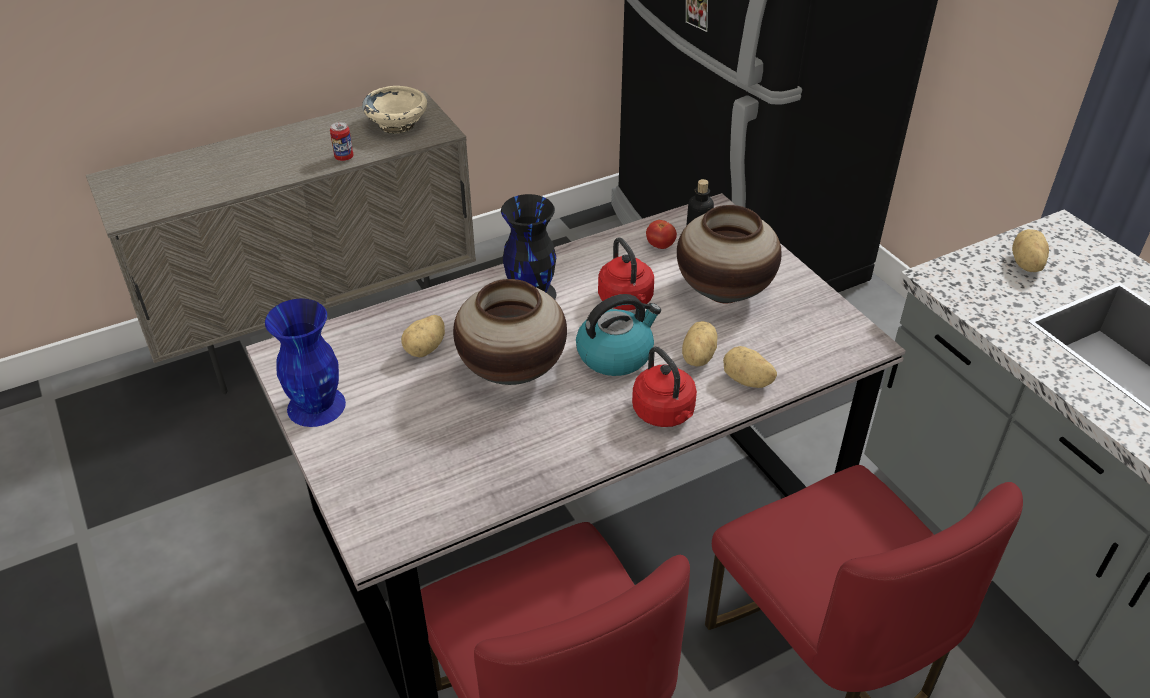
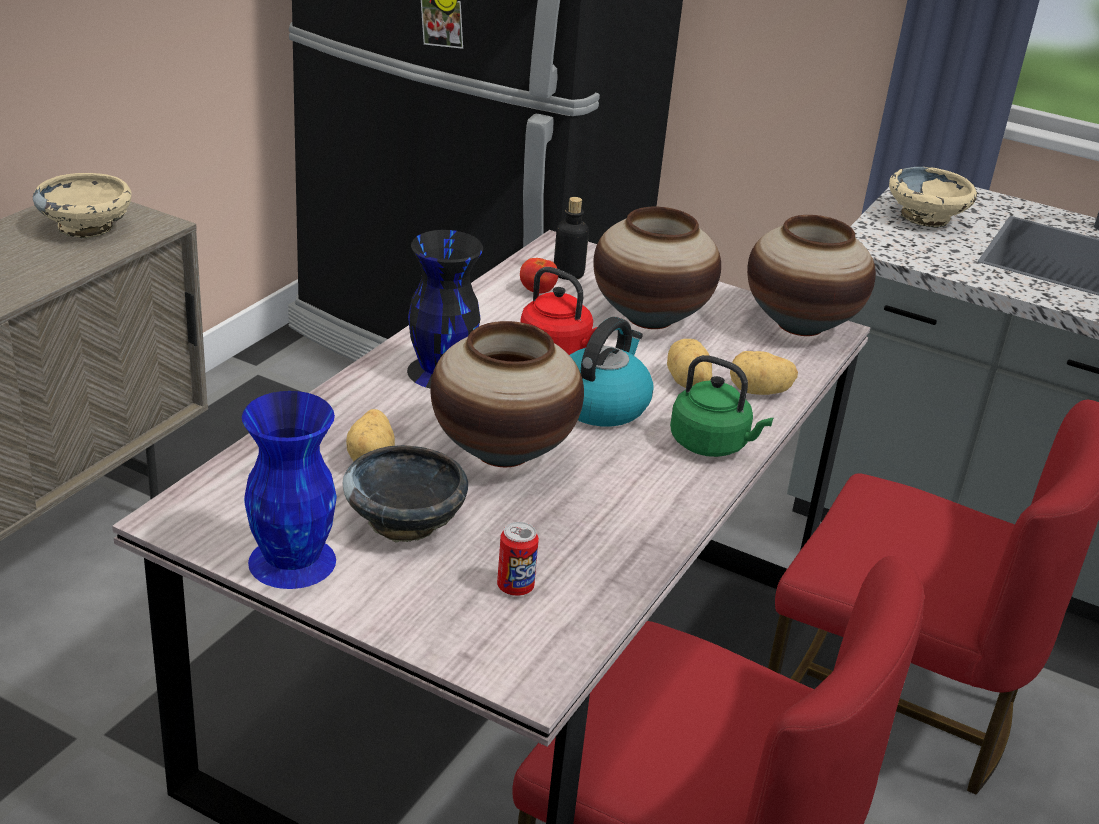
camera: 35 degrees left, 10 degrees down
(344, 157) = (46, 275): can -> can (515, 587)
(404, 402) = (405, 521): none -> black bowl
(665, 414) = (712, 445): red kettle -> green kettle
(842, 331) = (799, 325): none -> vase
(1025, 264) = (925, 218): potato -> beige bowl

